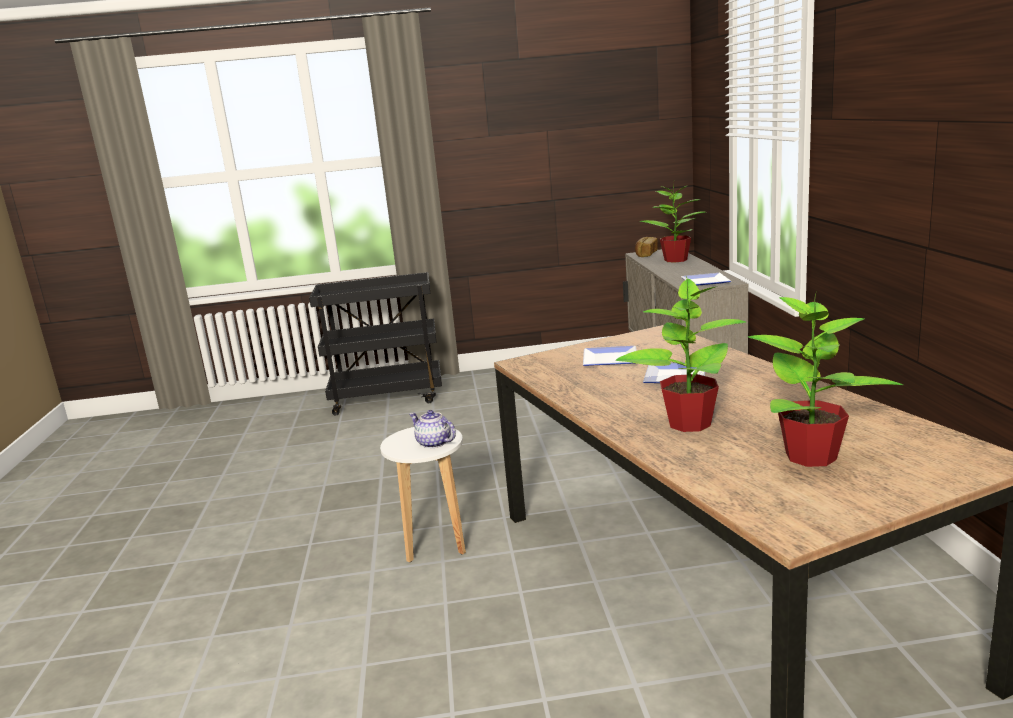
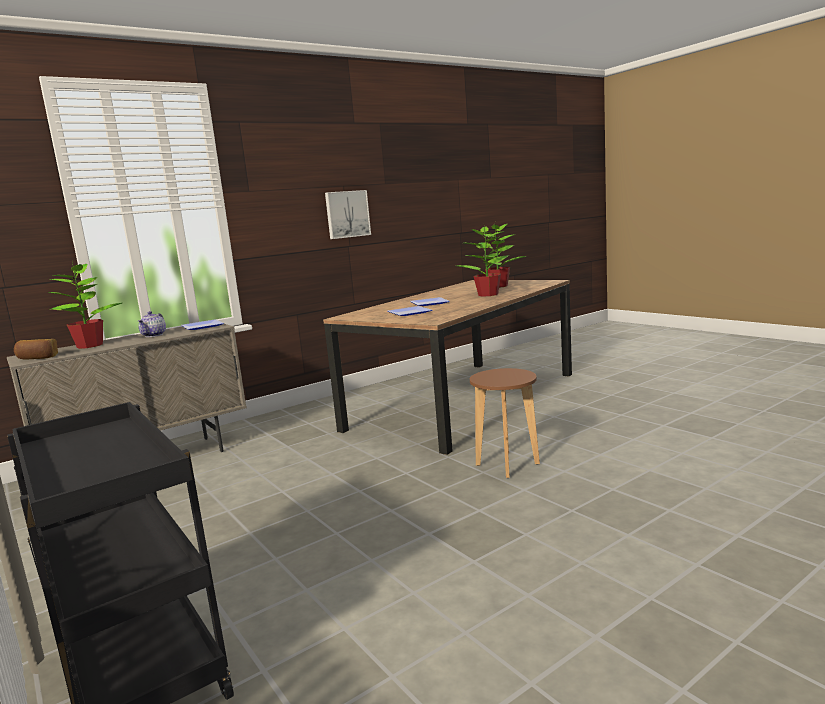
camera: 120 degrees left, 5 degrees down
(434, 443) = (502, 373): teapot -> teapot (154, 335)
(435, 544) = (507, 464): white stool -> brown stool
(928, 182) = (347, 214): none -> picture

